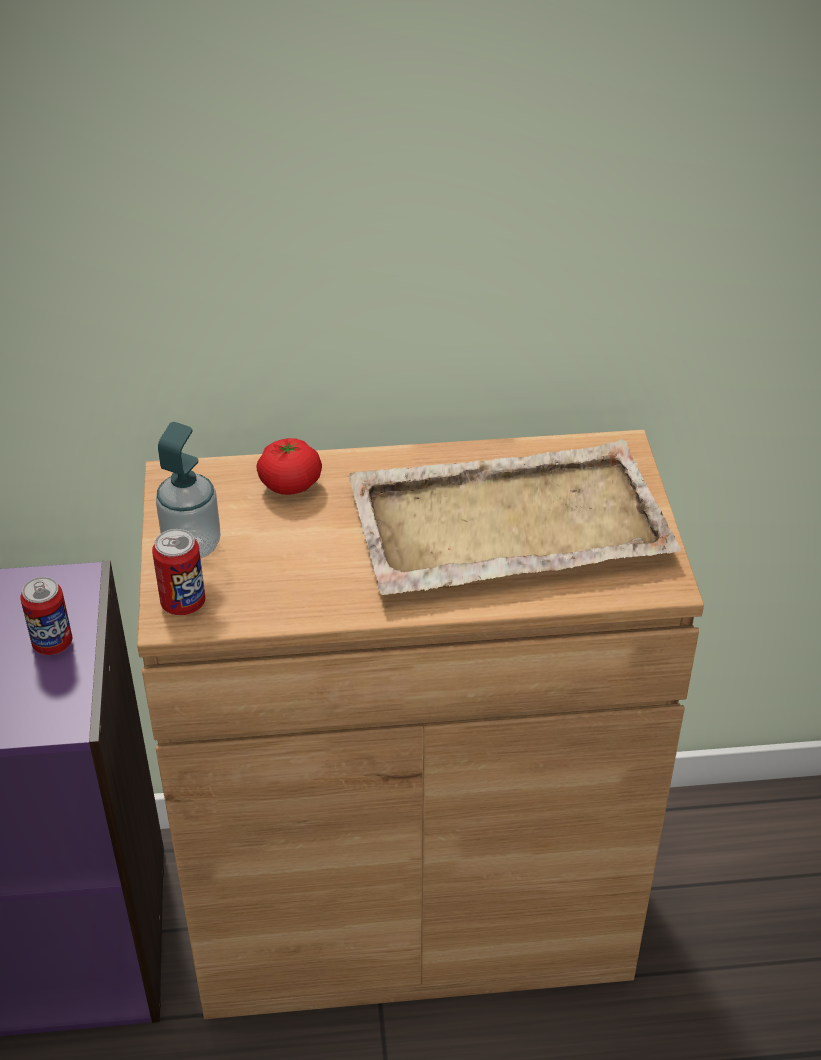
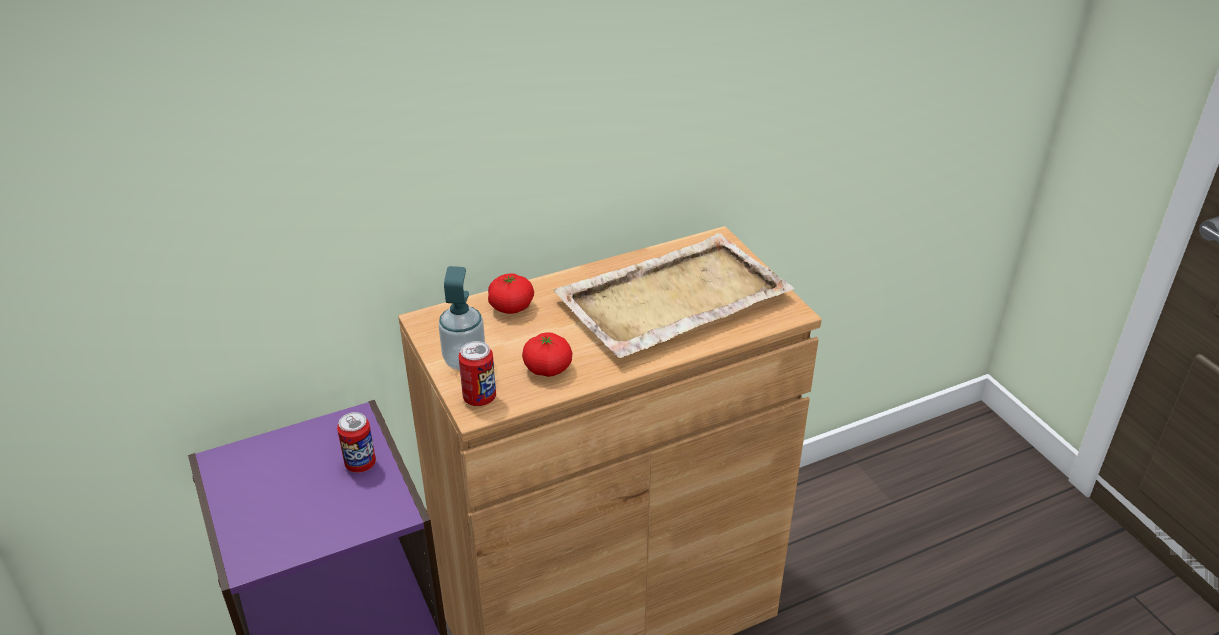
camera: 20 degrees left, 5 degrees down
(290, 584) = (547, 368): none -> tomato

